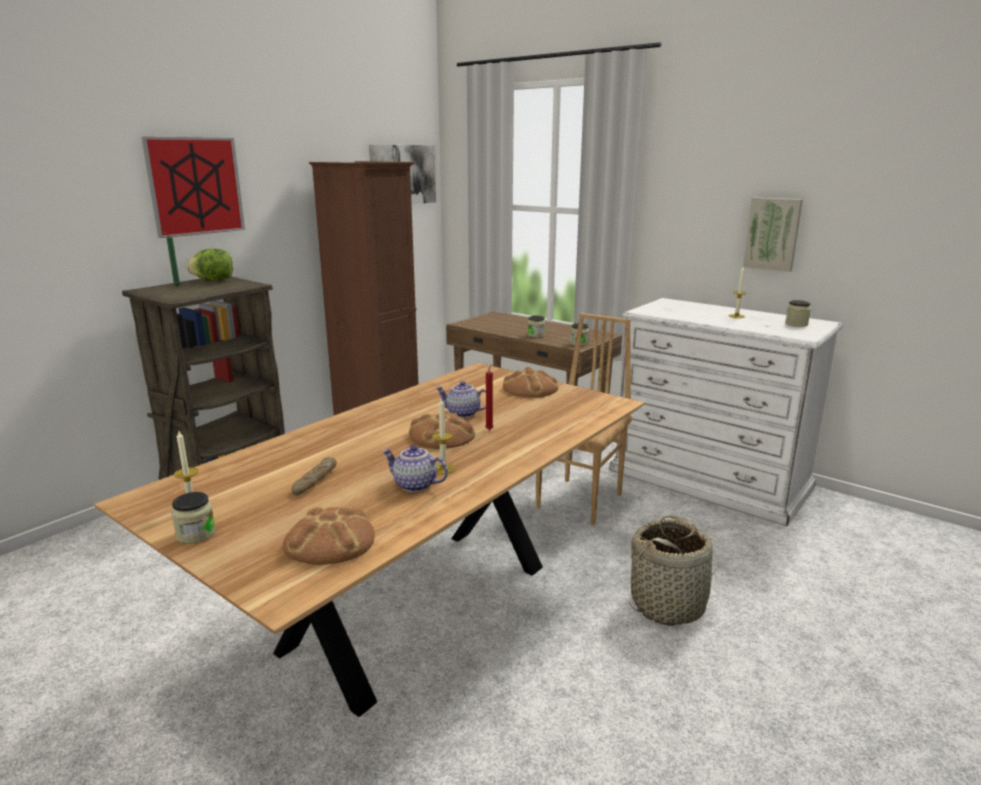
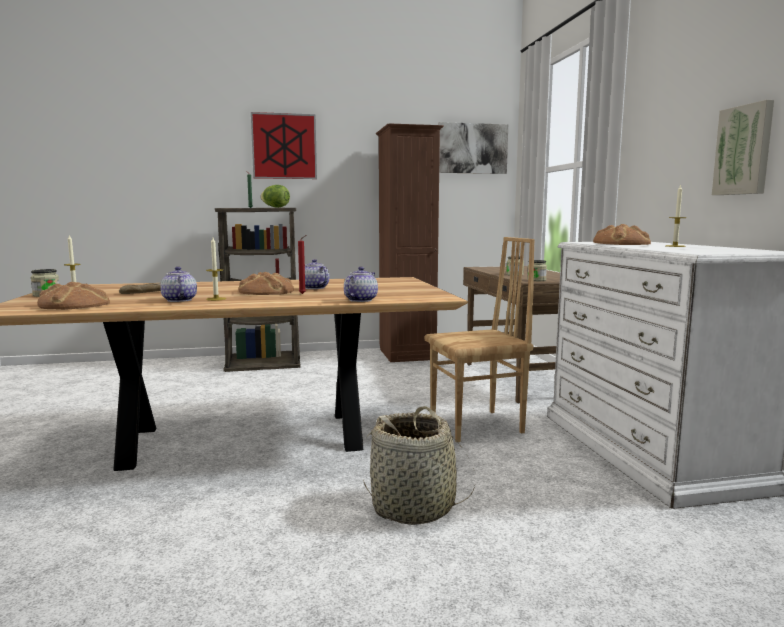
camera: 40 degrees right, 10 degrees down
(530, 388) = (402, 287): bread -> bread (622, 243)
(573, 427) = (360, 300): none -> teapot
(796, 324) = (730, 250): jar -> none

